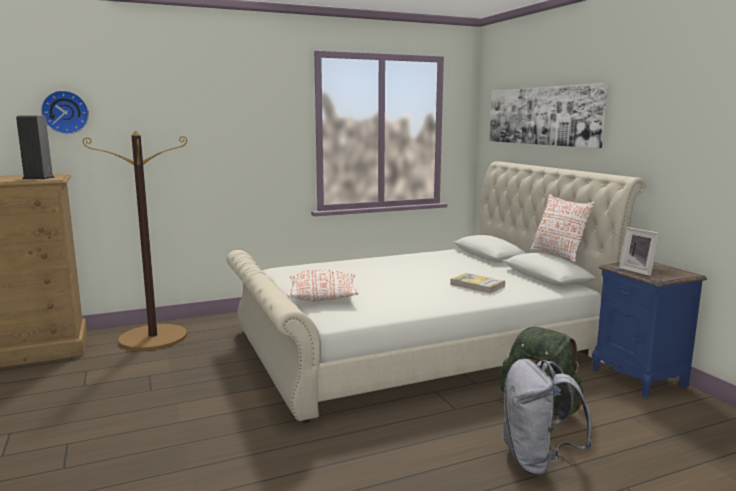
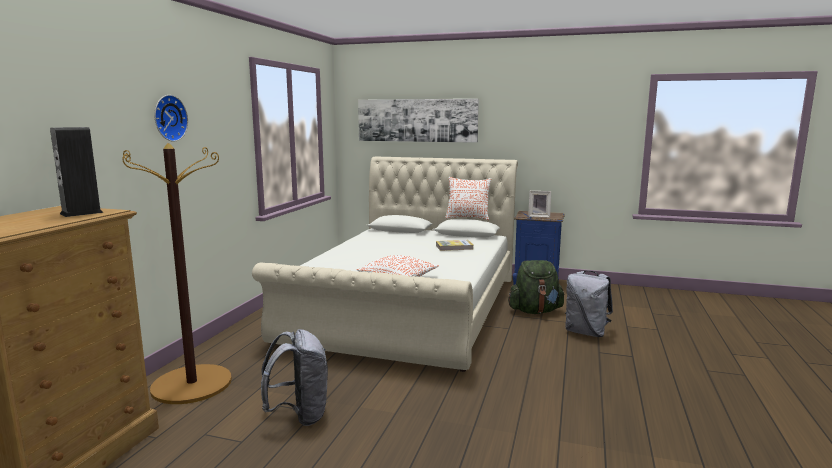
camera: 50 degrees left, 0 degrees up
(65, 112) = (44, 121): wall clock -> wall clock (168, 118)
(140, 387) = (299, 415): none -> grey backpack

